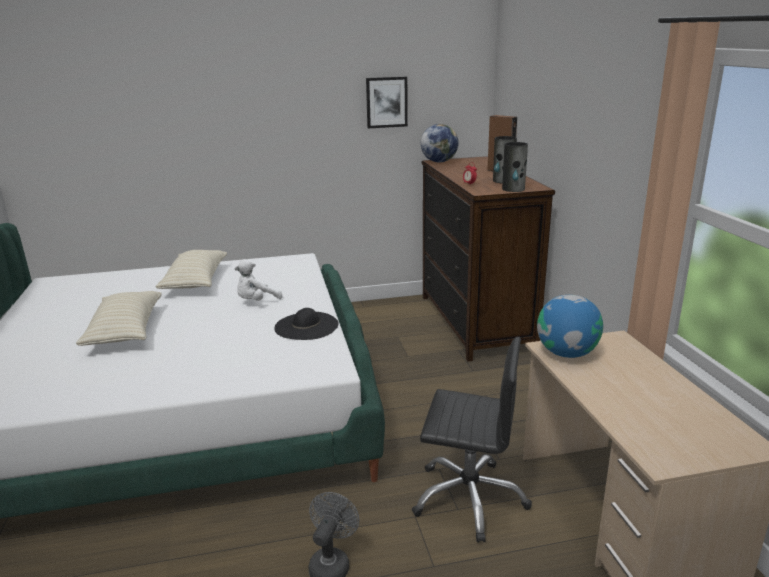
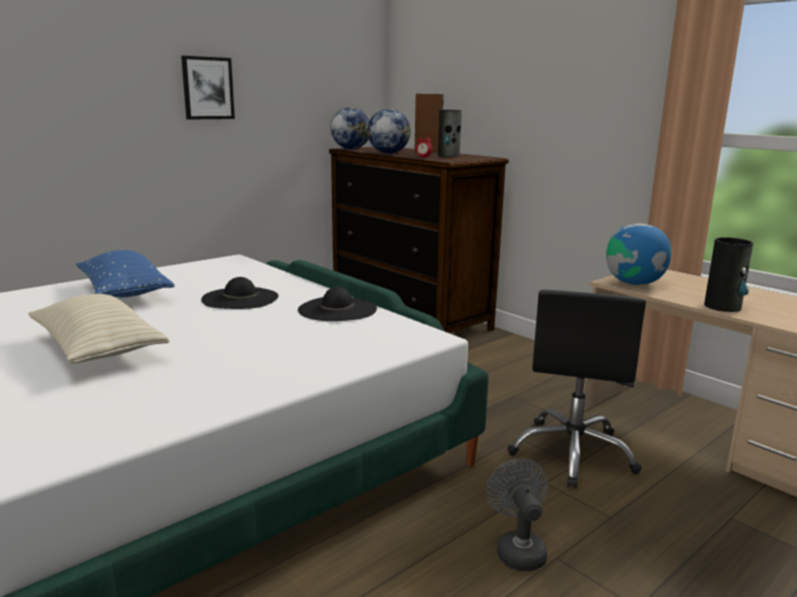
camera: 30 degrees left, 5 degrees down
(195, 282) = (125, 292): beige pillow -> blue pillow
(256, 301) = (240, 298): white plush toy -> black hat
(386, 102) = (292, 82): picture -> picture (207, 88)
(455, 173) = (388, 153): none -> globe
(469, 498) = (573, 453): black office chair -> black office chair turned 120 degrees clockwise
(513, 189) = (473, 158): vase -> vase (723, 306)

